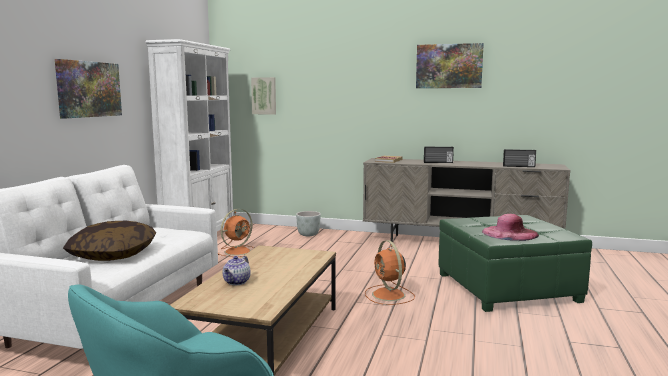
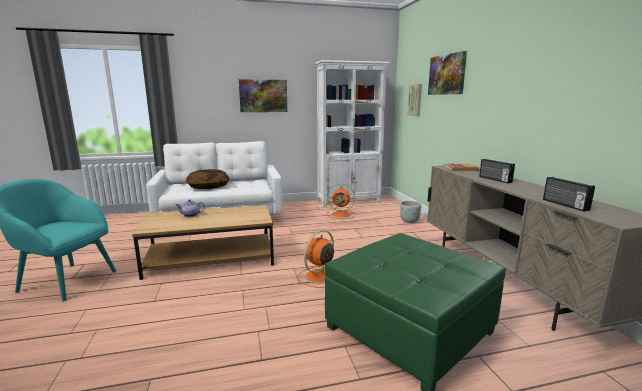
camera: 60 degrees right, 5 degrees up
(449, 66) = (543, 62): picture -> picture (447, 74)
(509, 233) = (387, 265): pink hat -> none

